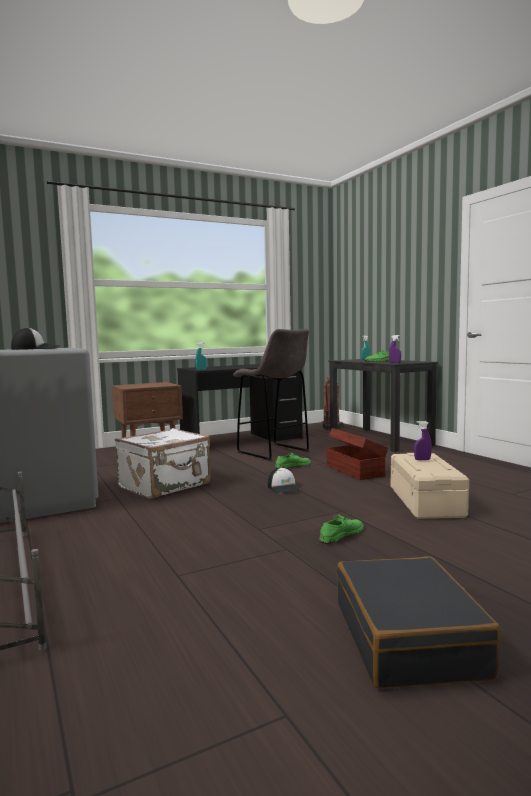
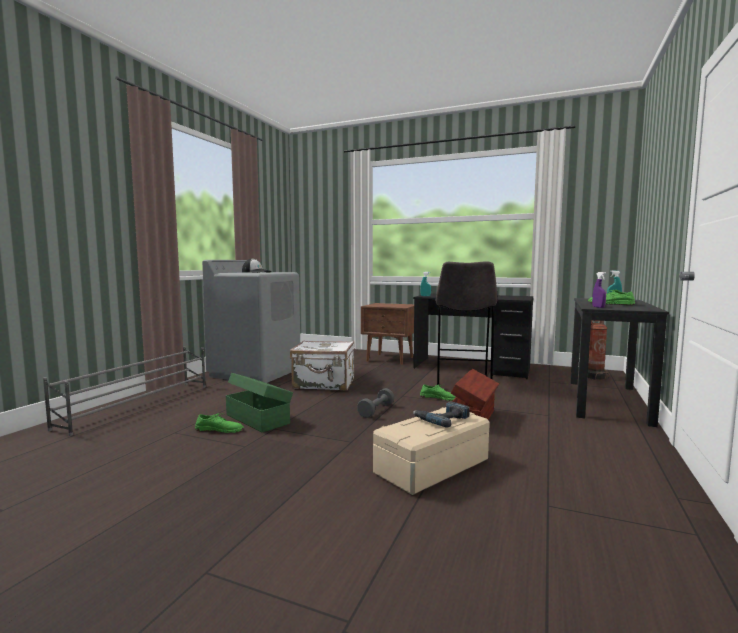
camera: 50 degrees right, 0 degrees up
(215, 530) = (258, 418): none -> green storage box
(284, 488) = (376, 411): cap -> grey dumbbell
(341, 534) = (294, 455): green shoe -> green shoe (219, 429)
(409, 639) = (109, 525): black suitcase -> none
(422, 460) = (442, 419): purple spray bottle -> power drill

